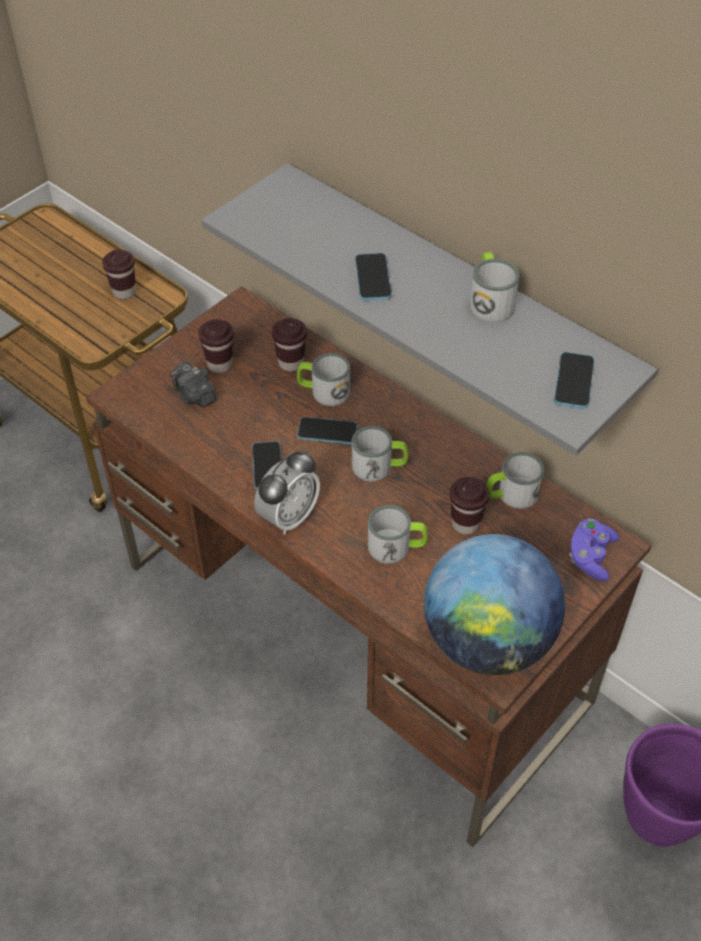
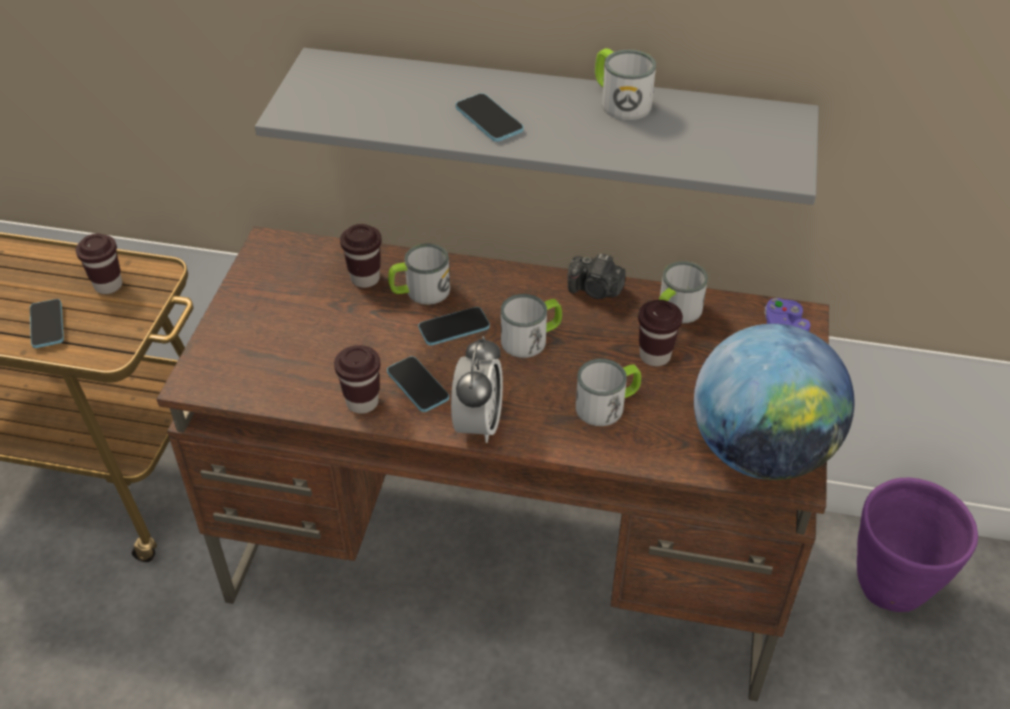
camera: 30 degrees left, 5 degrees down
(195, 395) = (284, 348): camera -> camera (595, 290)
(219, 364) = (289, 308): brown cup -> brown cup (362, 402)
(573, 382) = (759, 141): phone -> phone (47, 325)

